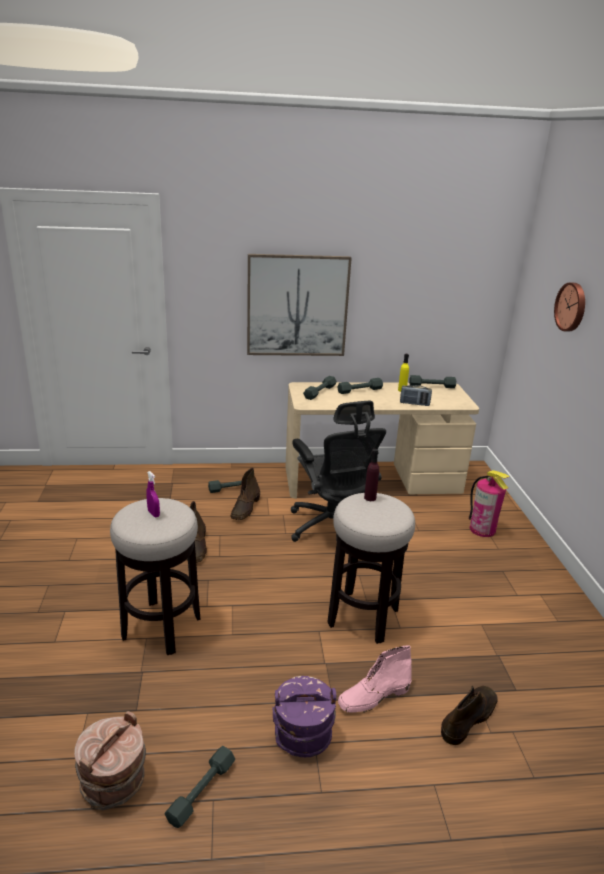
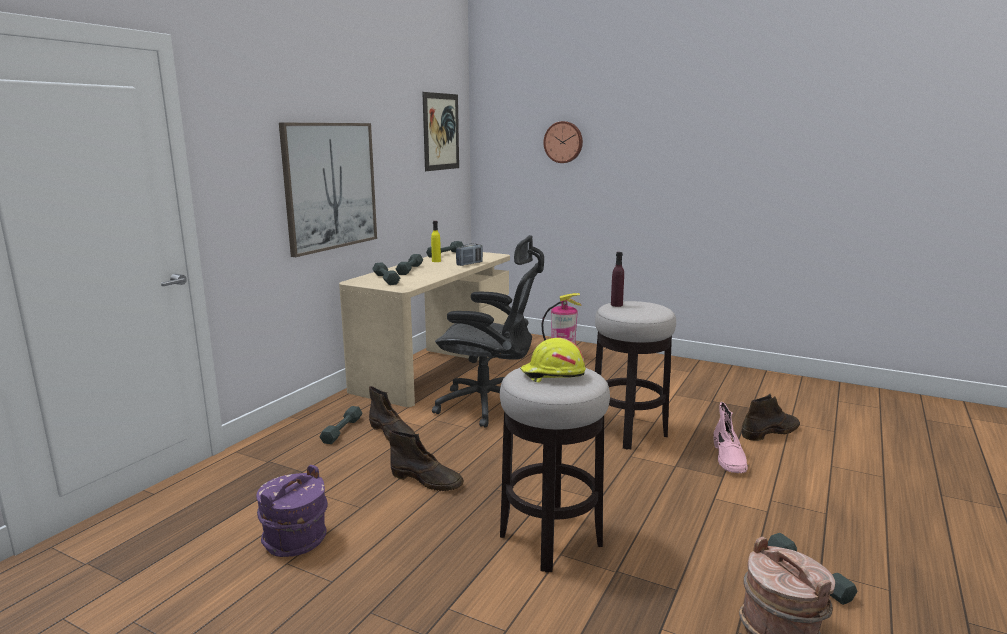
camera: 55 degrees left, 10 degrees down
(153, 513) = (552, 375): purple spray bottle -> yellow hard hat
(302, 737) = (761, 503): purple bucket -> purple bucket (296, 540)
(465, 267) = (441, 132): none -> picture
(469, 718) = (770, 432): brown boot -> brown boot turned 75 degrees clockwise

